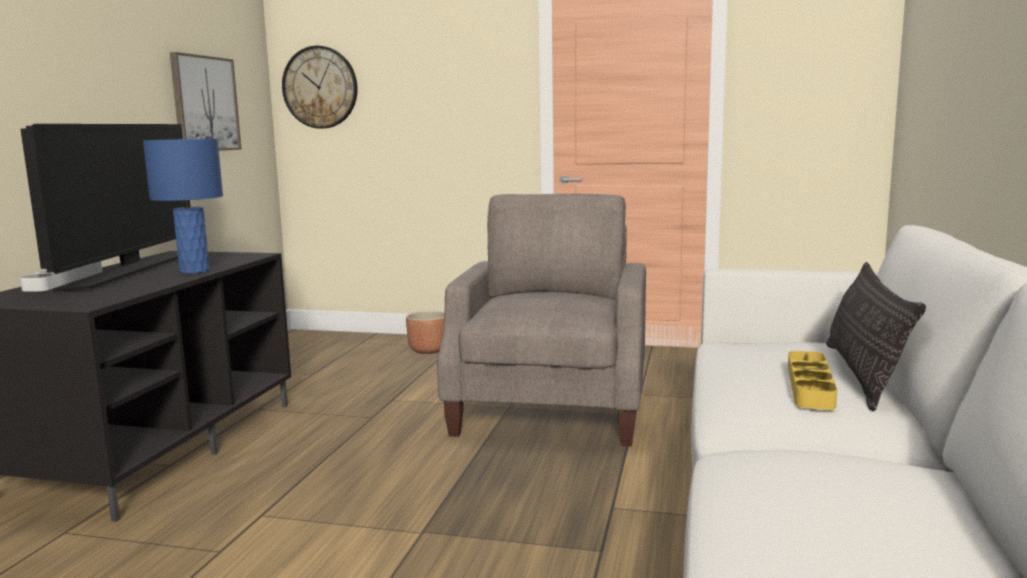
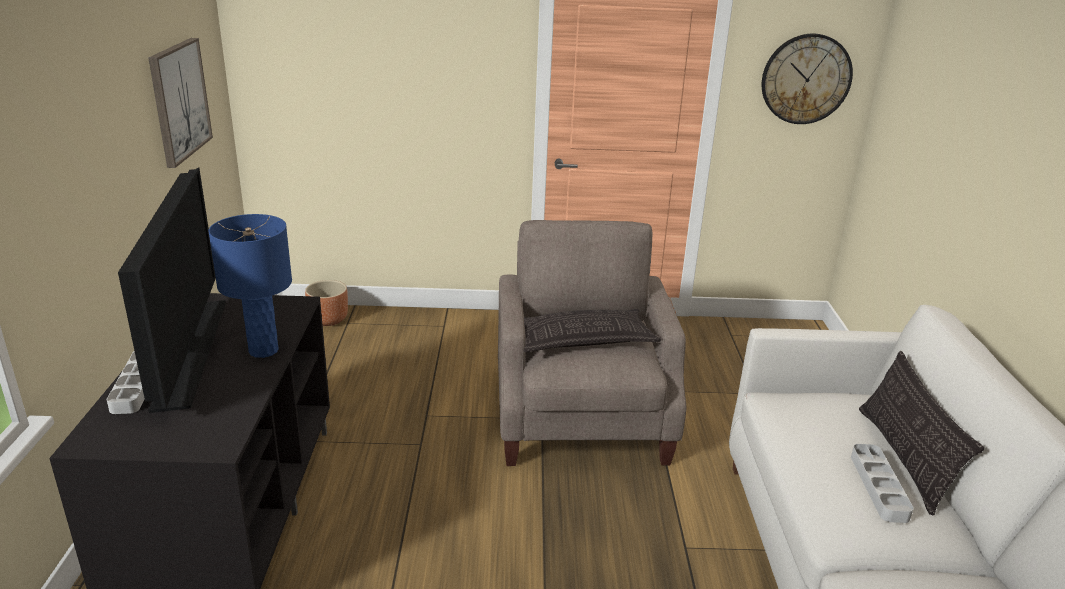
camera: 15 degrees left, 15 degrees up
(320, 87) = (286, 53): wall clock -> wall clock (806, 79)
(428, 350) = (423, 333): brown planter -> brown planter (329, 320)
(538, 302) = (584, 340): none -> pillow
(810, 386) = (878, 486): yellow tray -> grey tray

